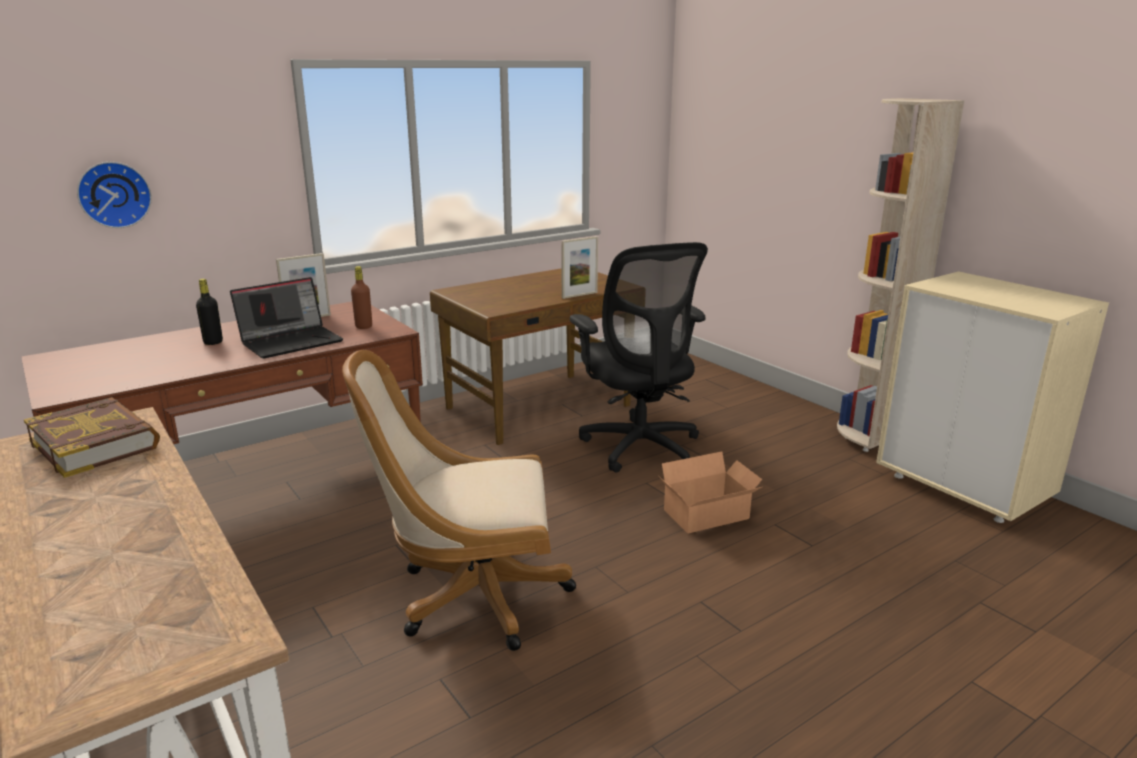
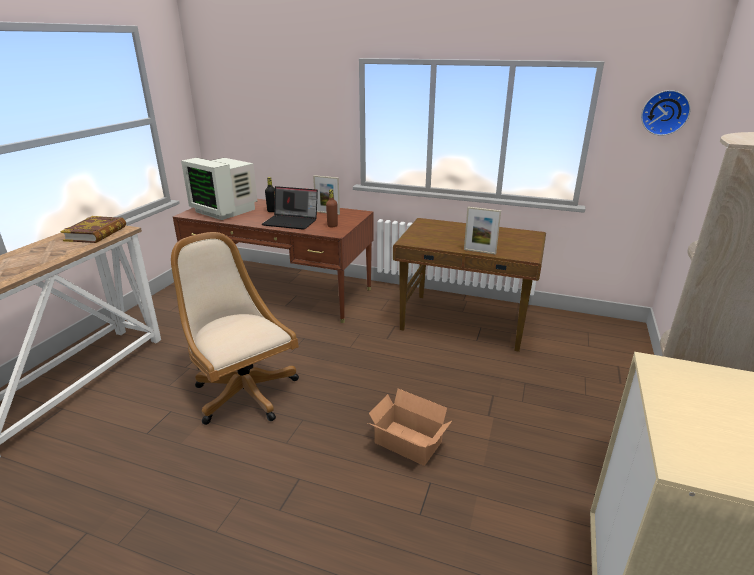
camera: 55 degrees right, 5 degrees up
(114, 194) = (269, 127): wall clock -> wall clock (664, 112)
(122, 368) = (225, 210): none -> monitor
(636, 444) = (466, 376): black office chair -> none

